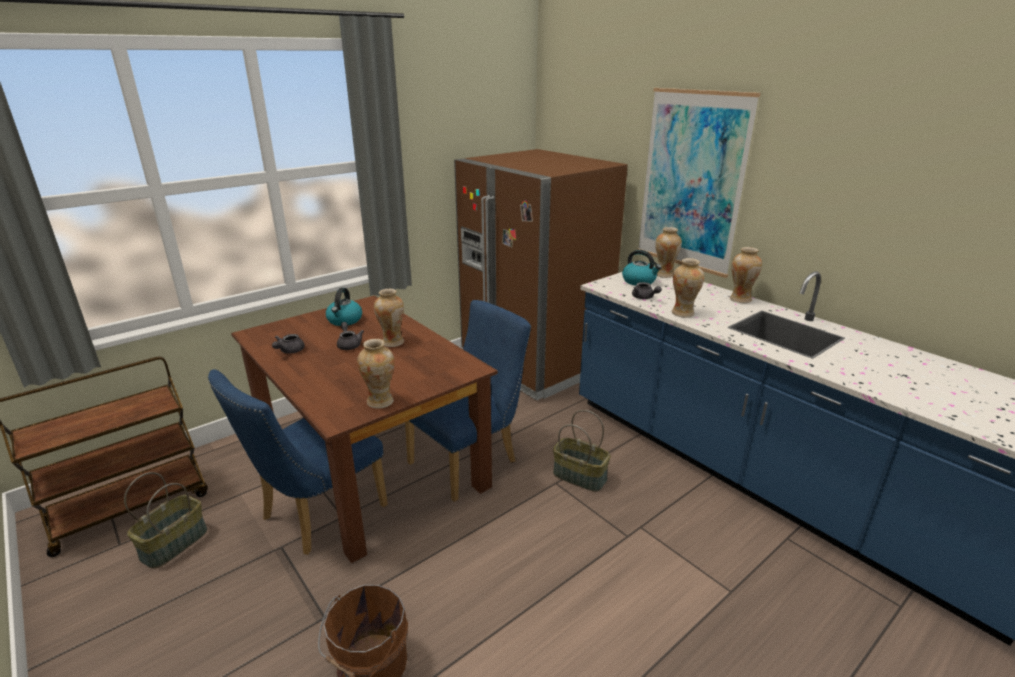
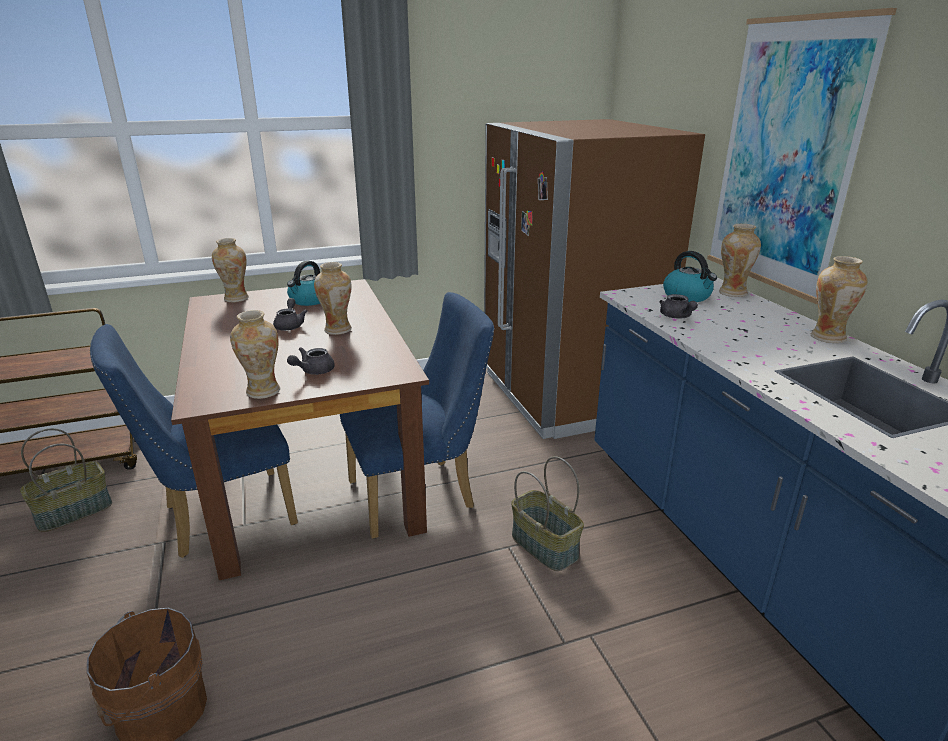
camera: 20 degrees right, 0 degrees up
(289, 351) = (224, 323): grey teapot -> grey teapot (313, 371)
(683, 313) = (718, 343): vase -> vase (236, 298)

